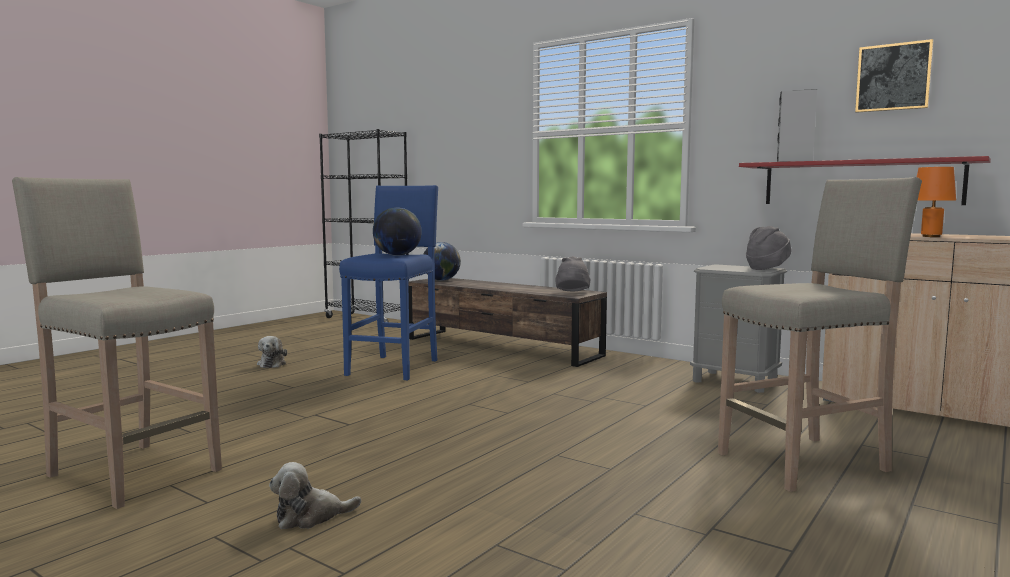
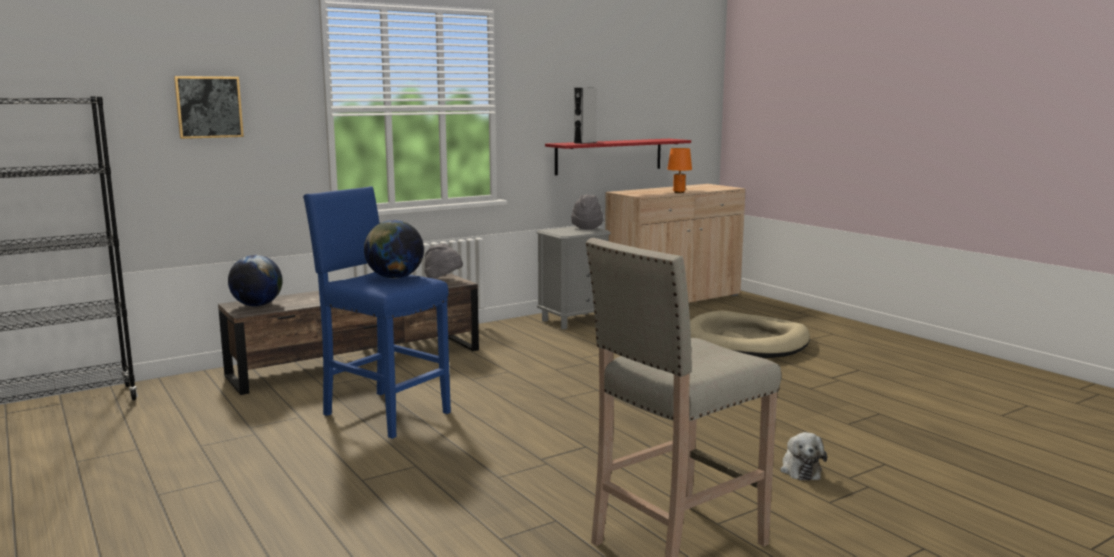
camera: 70 degrees left, 5 degrees up
(272, 364) = (269, 475): plush toy -> none
(806, 462) = (745, 342): beige stool -> beige dog bed
(893, 77) = (623, 81): picture -> picture (209, 107)

